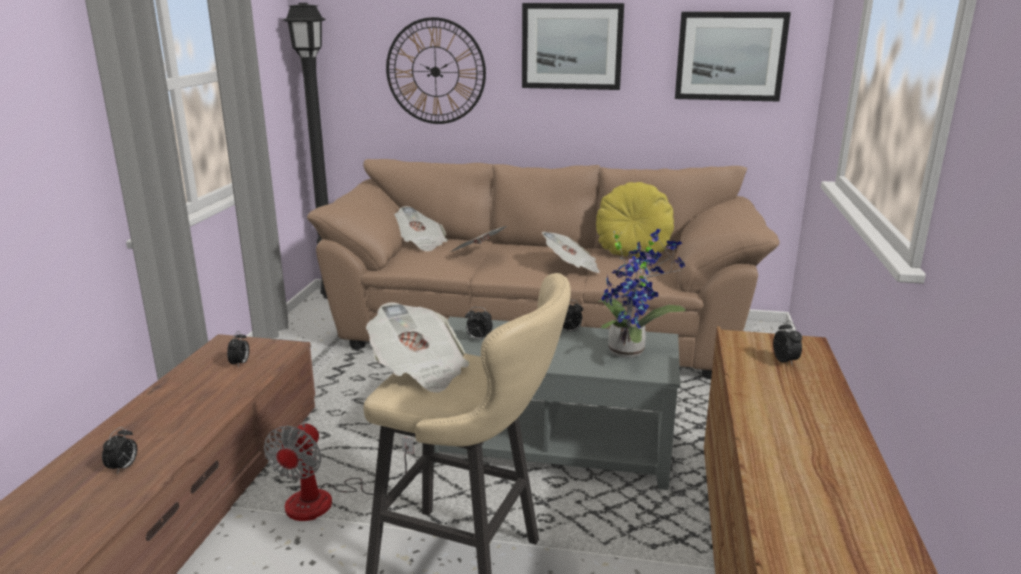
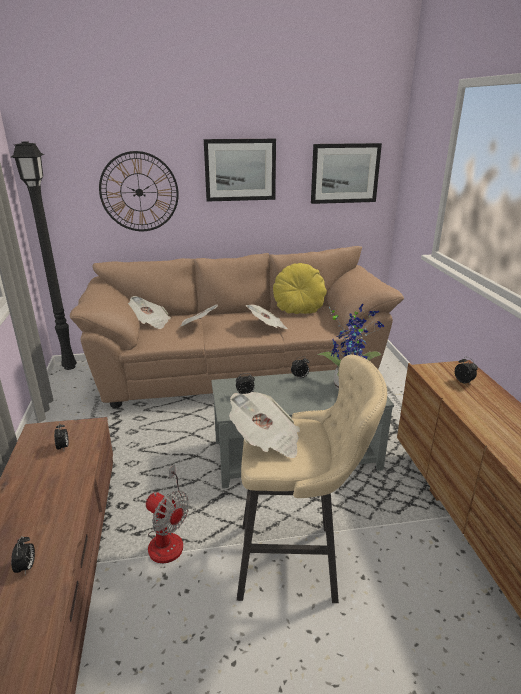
camera: 20 degrees left, 5 degrees up
(327, 501) = (168, 537): fan -> fan turned 45 degrees counterclockwise

